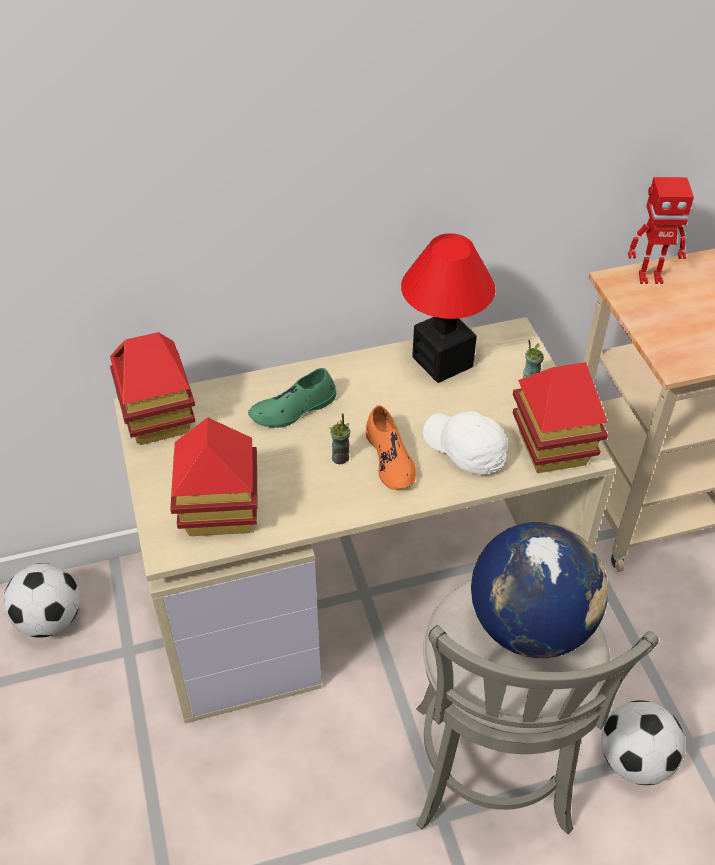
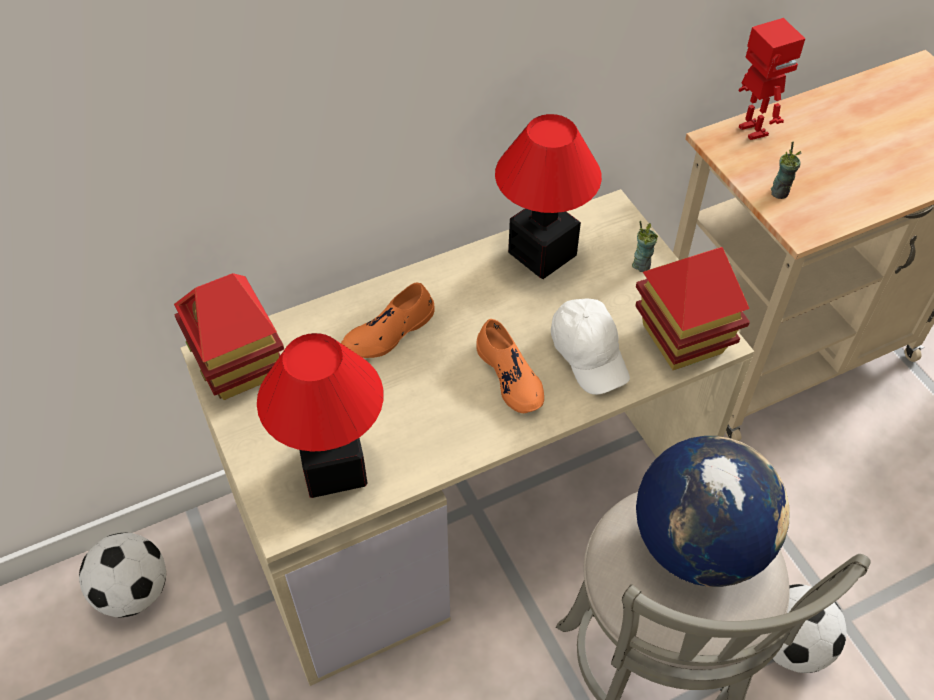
camera: 10 degrees left, 5 degrees up
(219, 513) = (334, 469): toy house -> table lamp
(293, 409) = (389, 332): green shoe -> orange shoe
(340, 457) = (455, 383): cup -> cup (780, 192)
(464, 450) = (589, 354): white cap -> white cap turned 150 degrees counterclockwise
(649, 277) = (751, 131): toy robot -> toy robot turned 105 degrees counterclockwise

